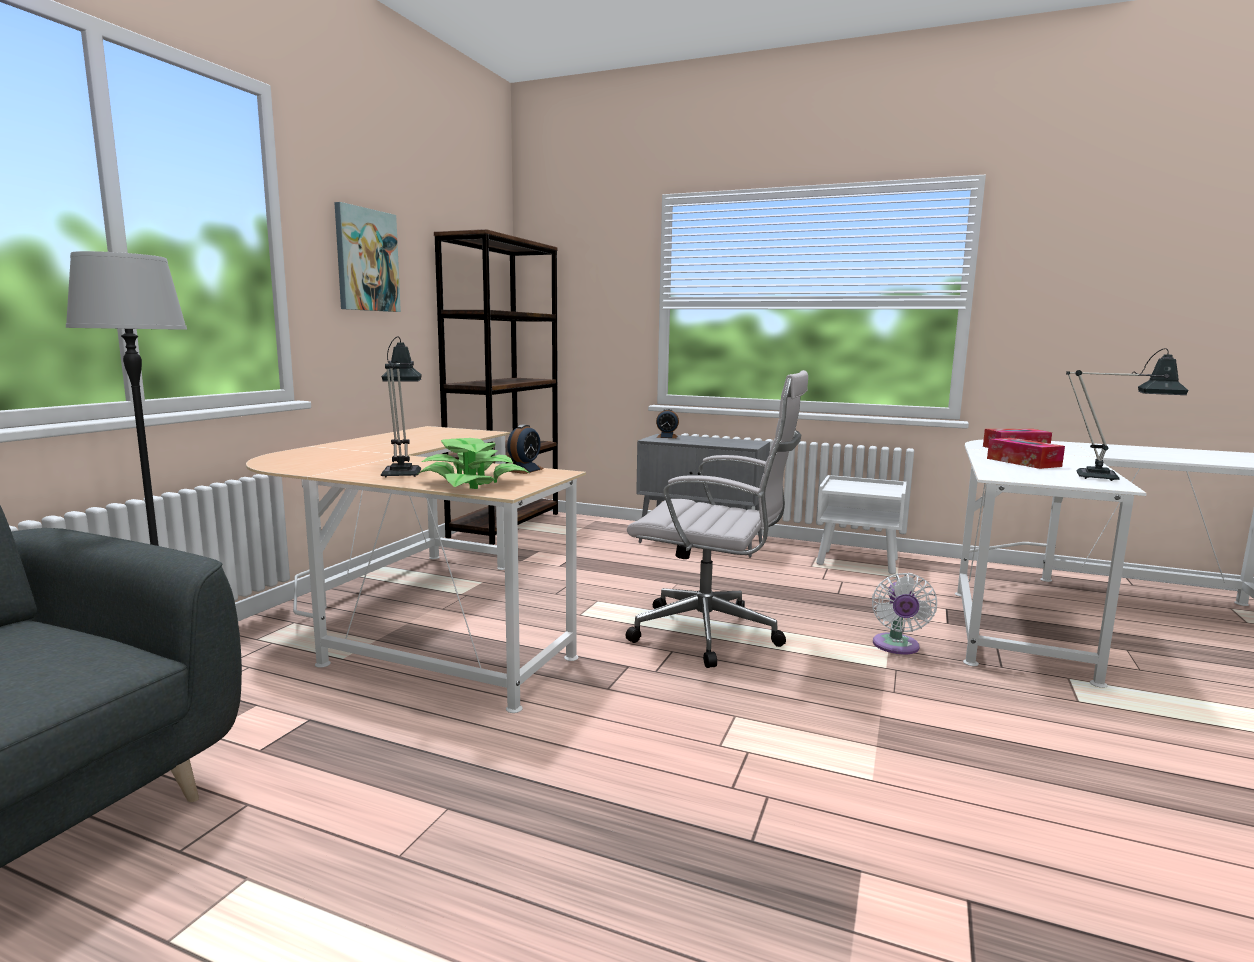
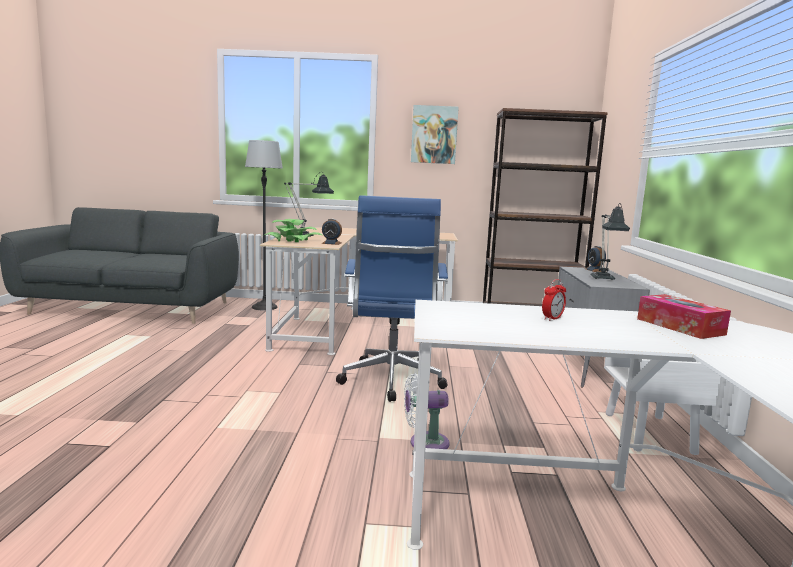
camera: 70 degrees right, 0 degrees up
(712, 635) = (391, 382): white office chair -> blue office chair
(1023, 462) = (552, 318): tissue box -> alarm clock
(1109, 478) = (489, 335): table lamp -> table lamp (603, 279)

